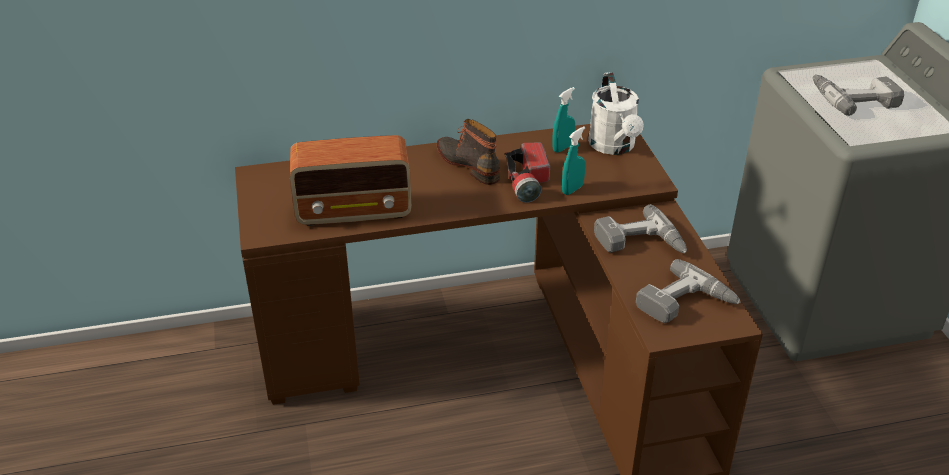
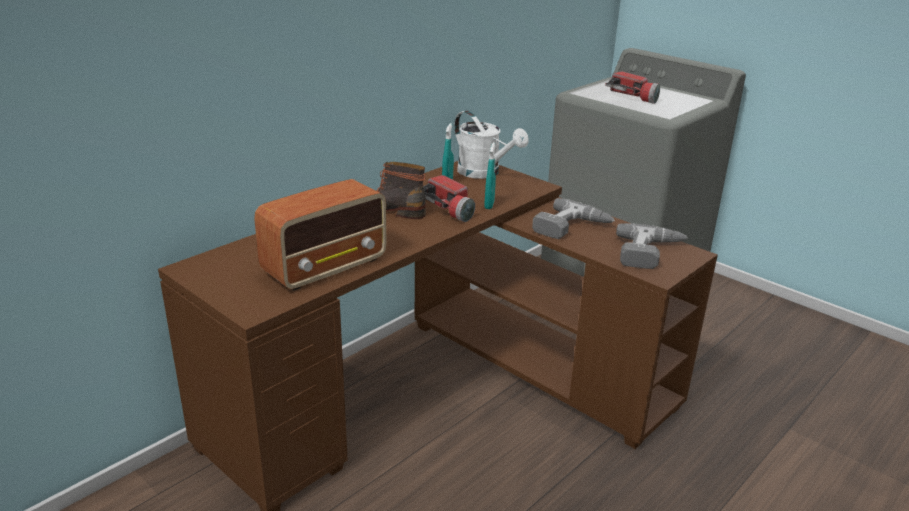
camera: 35 degrees left, 10 degrees down
(853, 98) = (633, 97): power drill -> flashlight

